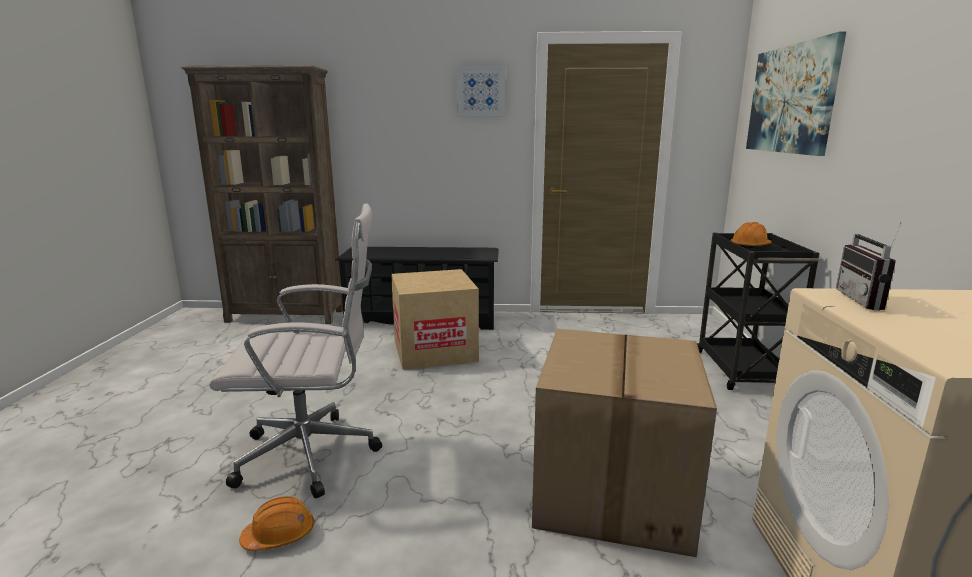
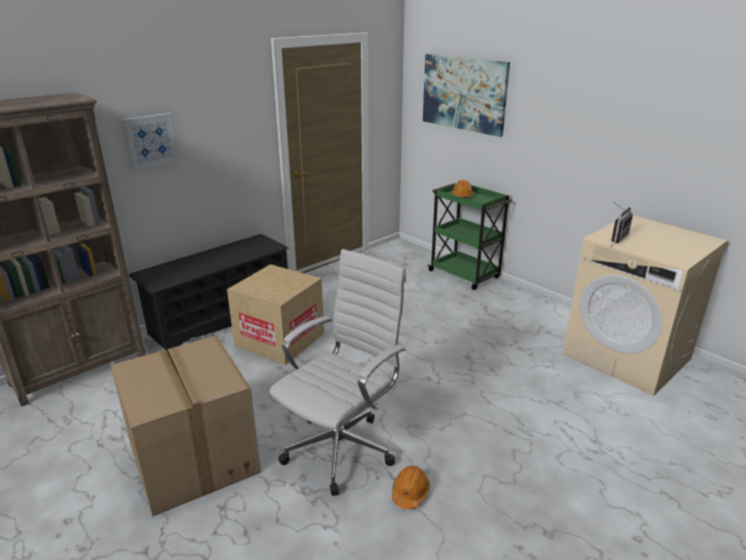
camera: 45 degrees left, 10 degrees up
(480, 91) = (232, 96): picture -> picture (151, 140)
(615, 493) = (507, 372): cardboard box -> cardboard box (196, 459)
(742, 372) = (465, 275): black cart -> green cart
(868, 301) = (616, 237): radio -> radio turned 105 degrees counterclockwise

